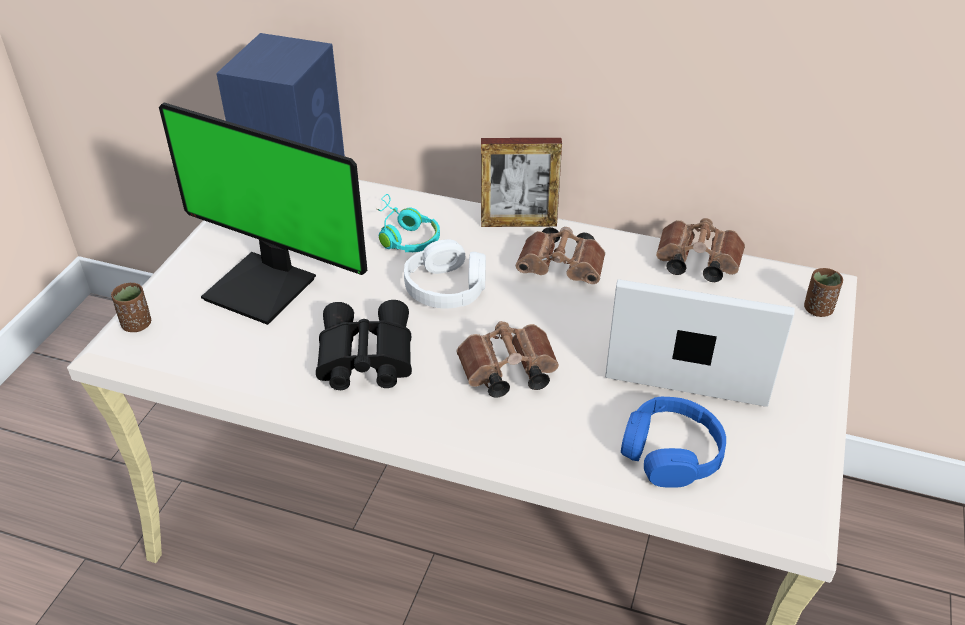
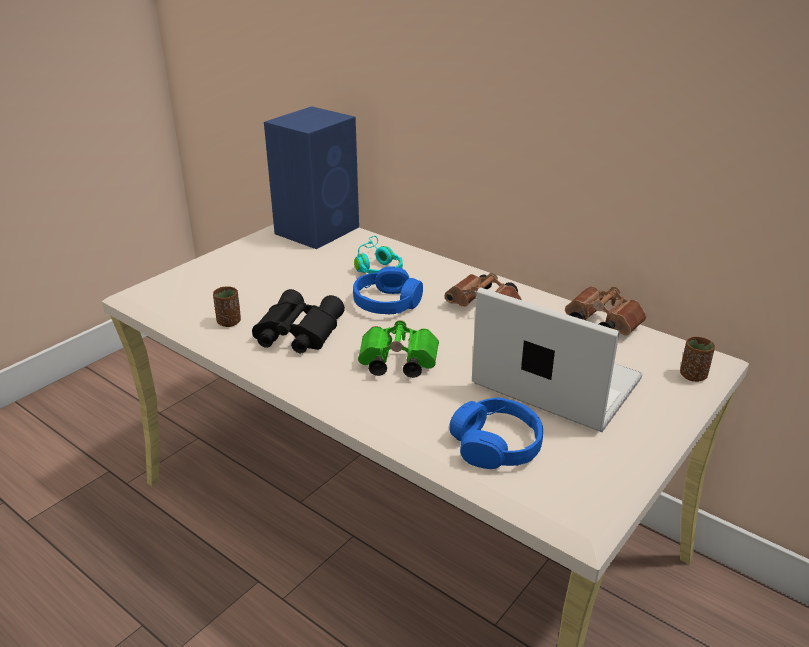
camera: 20 degrees right, 10 degrees down
(137, 324) = (159, 284): brown cup -> brown cup (229, 322)
(264, 286) = (257, 278): monitor -> none
(446, 287) = (387, 303): white headphones -> blue headphones
(506, 374) = (395, 364): brown binoculars -> green binoculars
(518, 223) = (469, 274): picture frame -> none

